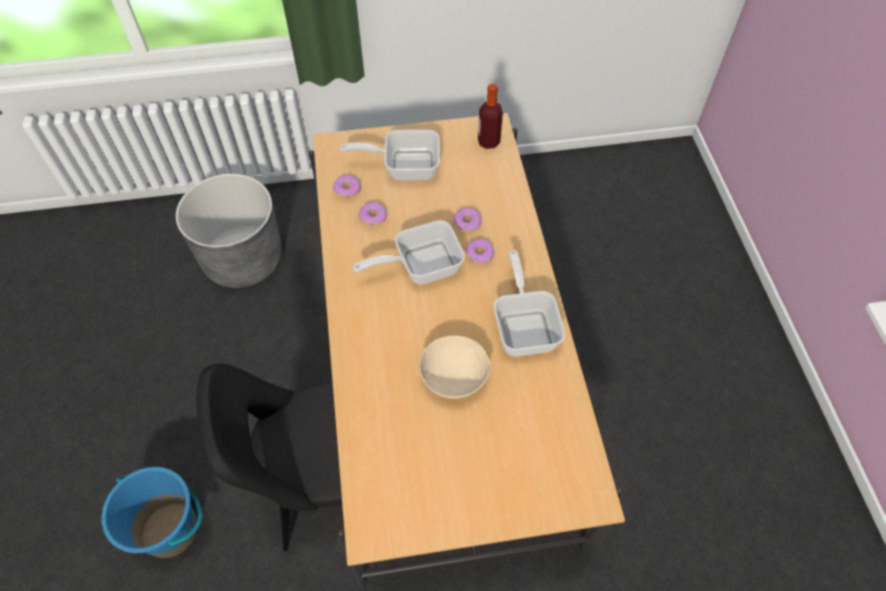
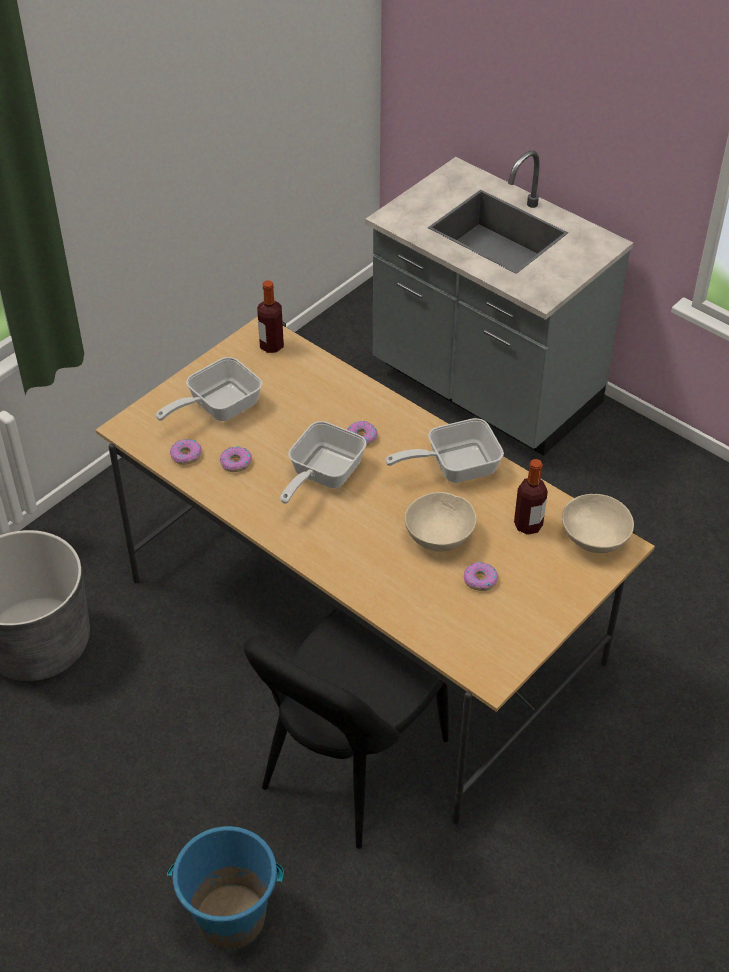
camera: 40 degrees left, 10 degrees down
(467, 223) = (324, 419): donut -> donut (480, 580)
(525, 326) = (453, 466): frying pan -> frying pan turned 60 degrees counterclockwise
(533, 419) = (528, 525): none -> bottle
(577, 474) = (594, 539): none -> beige bowl
(689, 269) = (484, 389): none -> grey counter

